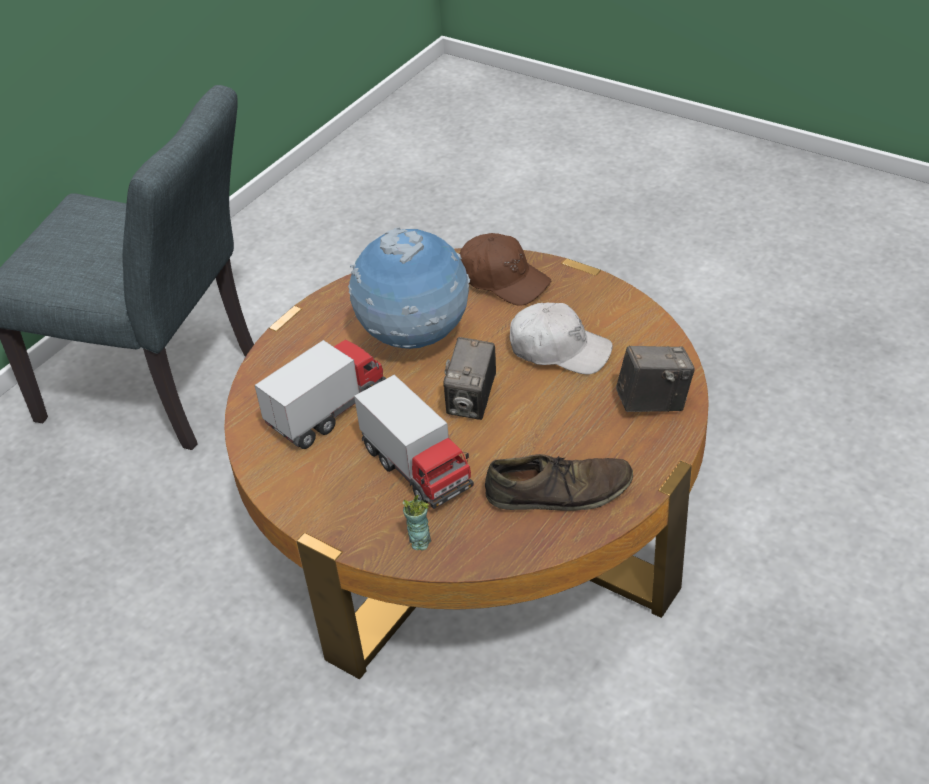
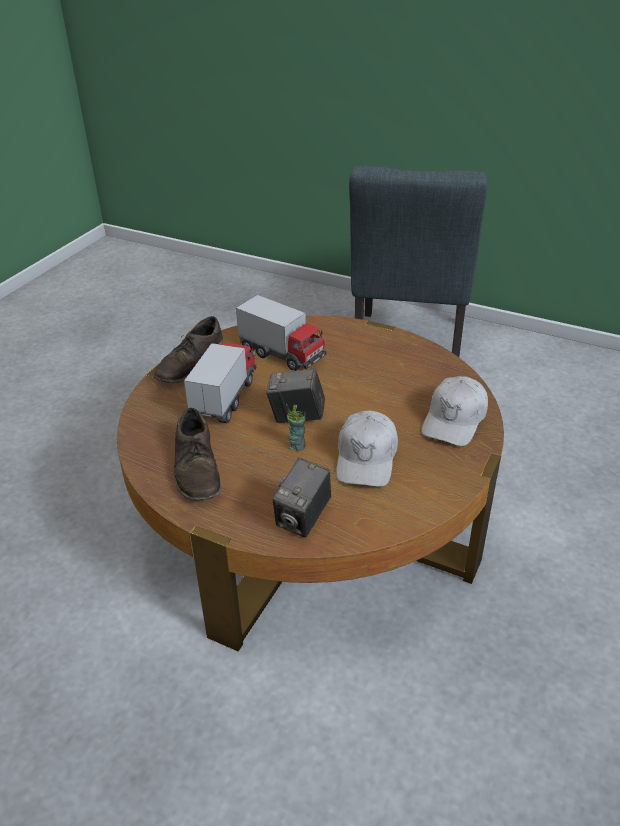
camera: 80 degrees right, 5 degrees down
(318, 509) = (190, 362): none -> brown shoe
(415, 340) = (366, 382): globe -> none
(417, 469) = (225, 398): toy truck -> toy truck turned 150 degrees clockwise
(419, 541) = (155, 406): cup -> cup (297, 445)
(503, 280) = (454, 420): brown cap -> white cap
(653, 403) = (303, 519): camera -> camera turned 45 degrees clockwise

